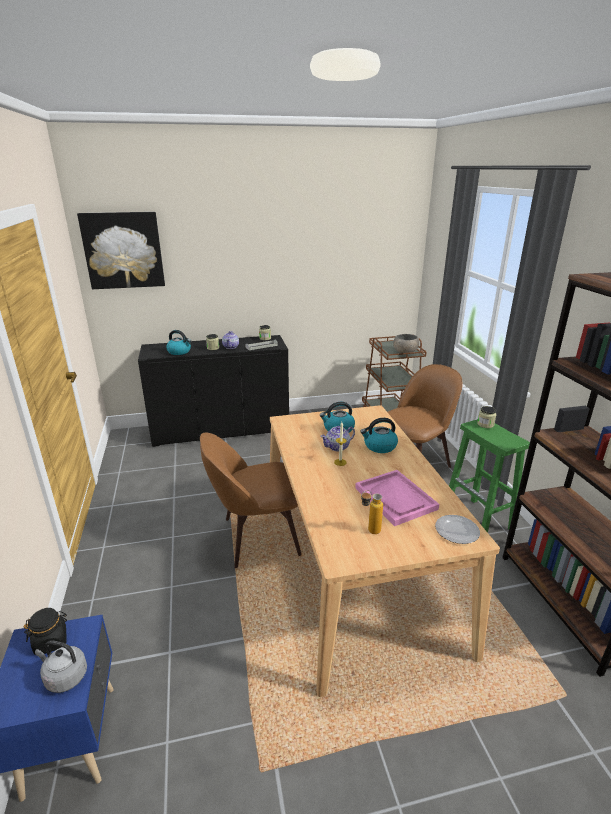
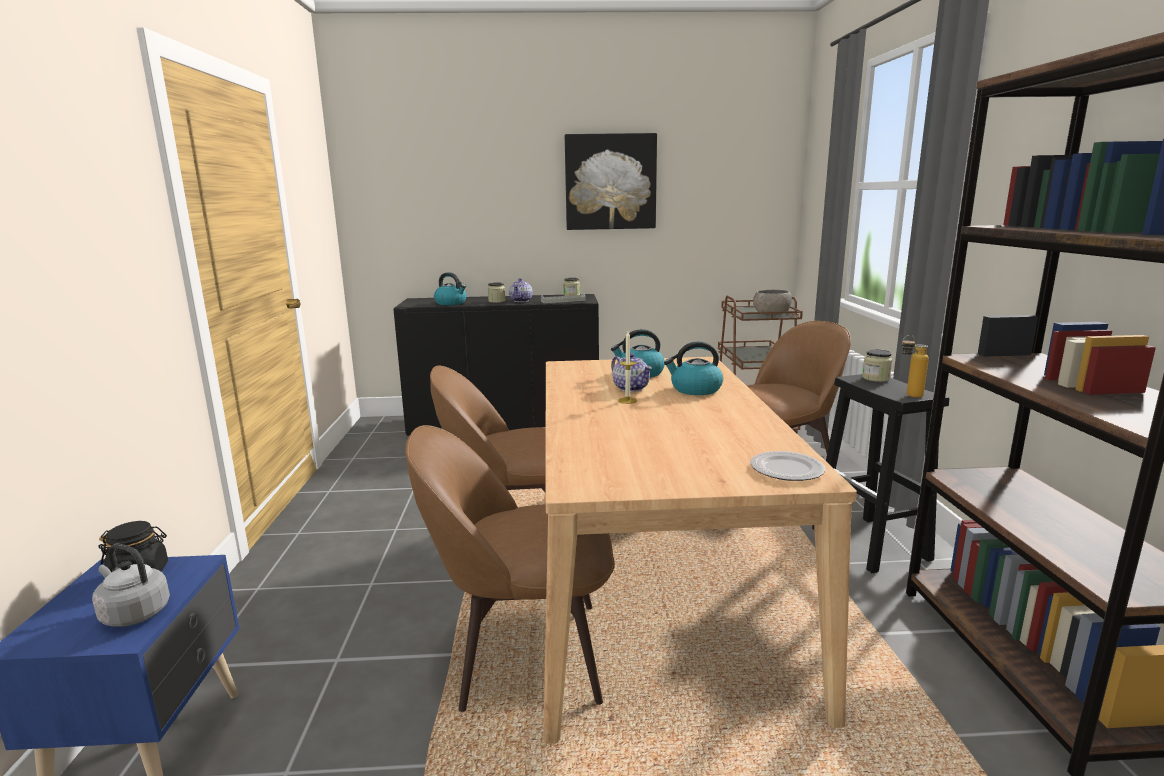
camera: 10 degrees right, 10 degrees down
(123, 250) = (391, 172): picture -> picture (610, 182)
(288, 632) = (523, 654): none -> brown chair
(338, 447) = (631, 388): teapot -> teapot turned 105 degrees counterclockwise
(369, 531) = (640, 463): bottle -> bottle (908, 396)
(395, 498) = (698, 435): pink tray -> none
(478, 521) = (871, 544): green stool -> black stool

